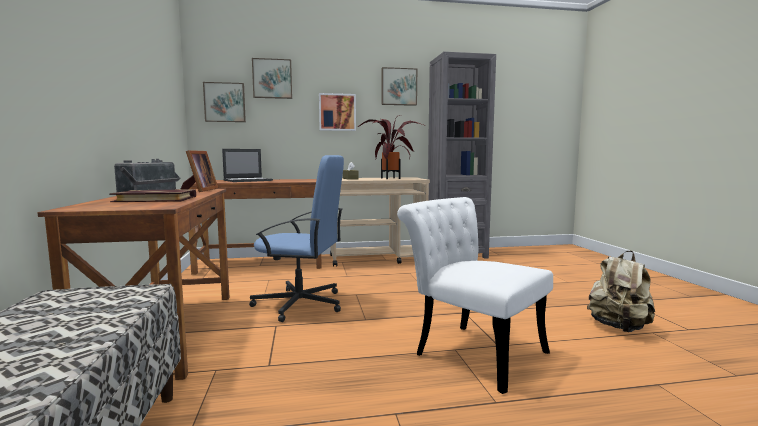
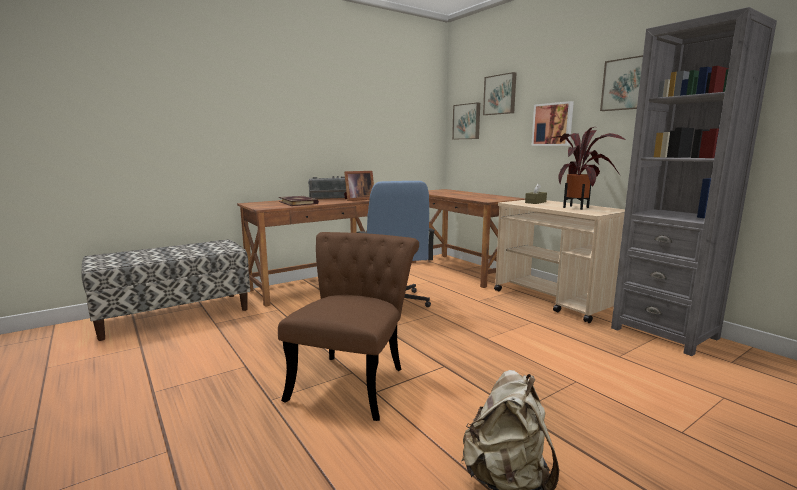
camera: 65 degrees right, 5 degrees up
(248, 180) = (460, 193): laptop -> none
(471, 351) = (353, 380): white chair -> brown chair

